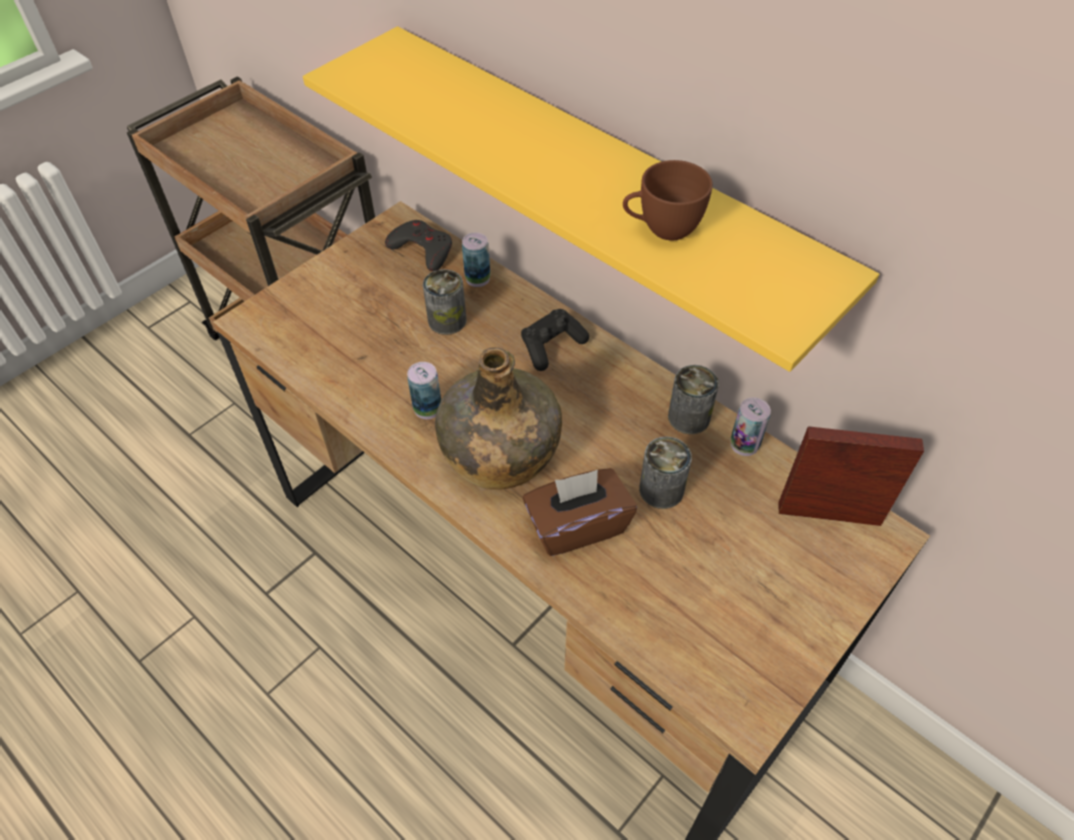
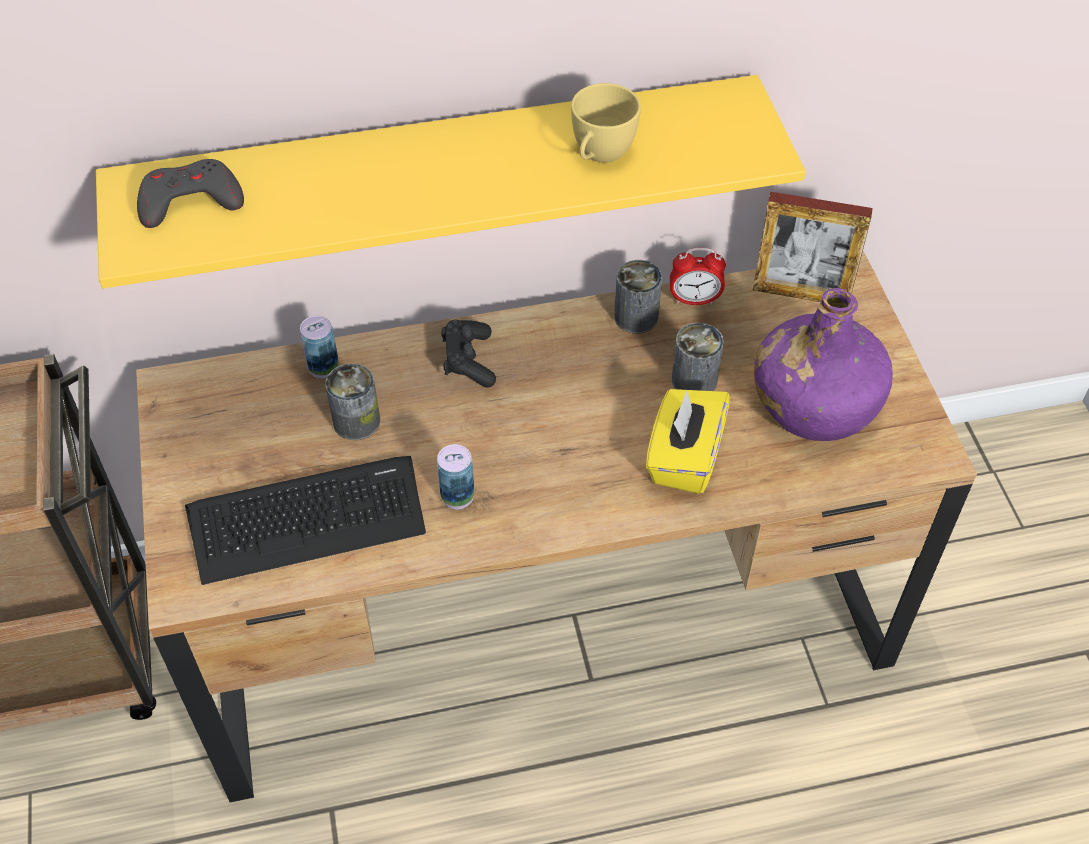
camera: 55 degrees left, 0 degrees up
(347, 343) = (307, 519): none -> keyboard
(422, 249) = (234, 389): grey game controller -> grey game controller (190, 201)
(499, 452) = (558, 469): green bottle -> none
(577, 525) = (684, 458): brown tissue box -> yellow tissue box
(661, 229) = (599, 155): brown cup -> yellow cup
(717, 588) = (814, 403): none -> purple bottle
(744, 444) = (694, 300): can -> alarm clock
(829, 514) = (801, 293): picture frame -> picture frame turned 120 degrees counterclockwise

